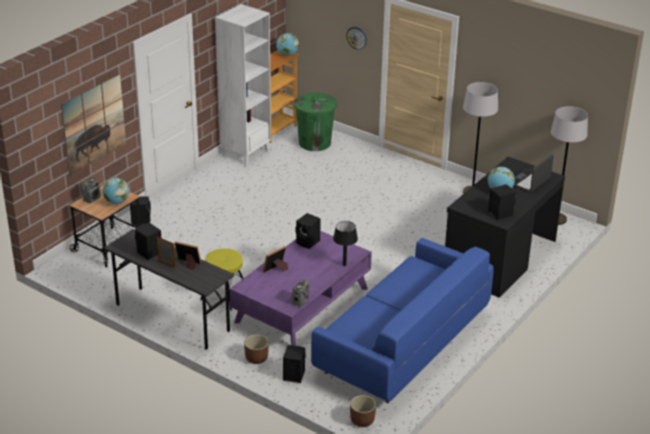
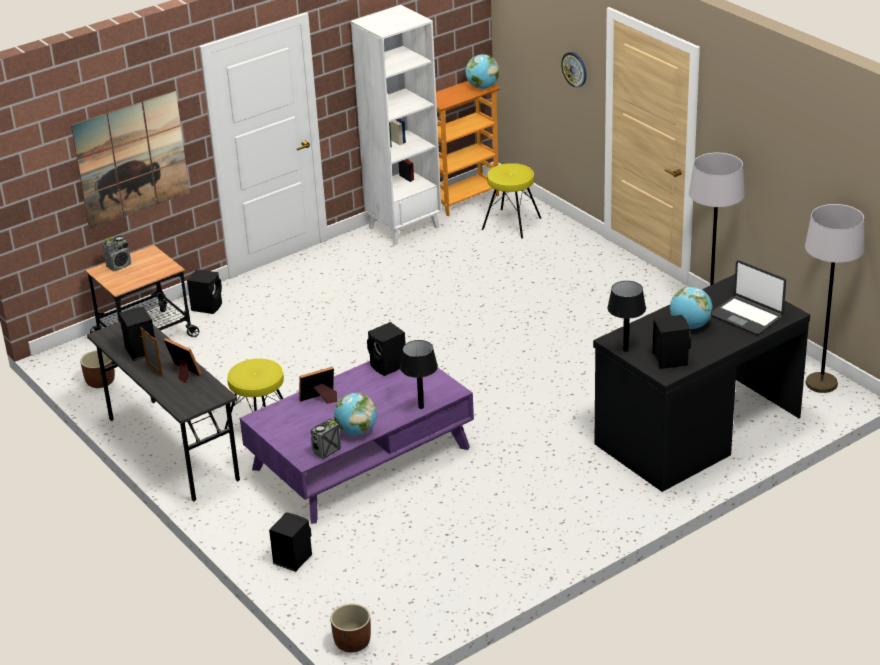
camera: 20 degrees right, 0 degrees up
(116, 202) = (149, 274): globe -> globe (356, 431)
(256, 358) = (254, 525): brown planter -> brown planter (100, 381)
(315, 143) = (512, 223): green trash can -> yellow stool
(401, 343) = (474, 537): blue sofa -> none
(470, 211) = (626, 350): none -> black table lamp
(529, 181) = (747, 316): laptop -> laptop turned 105 degrees counterclockwise

